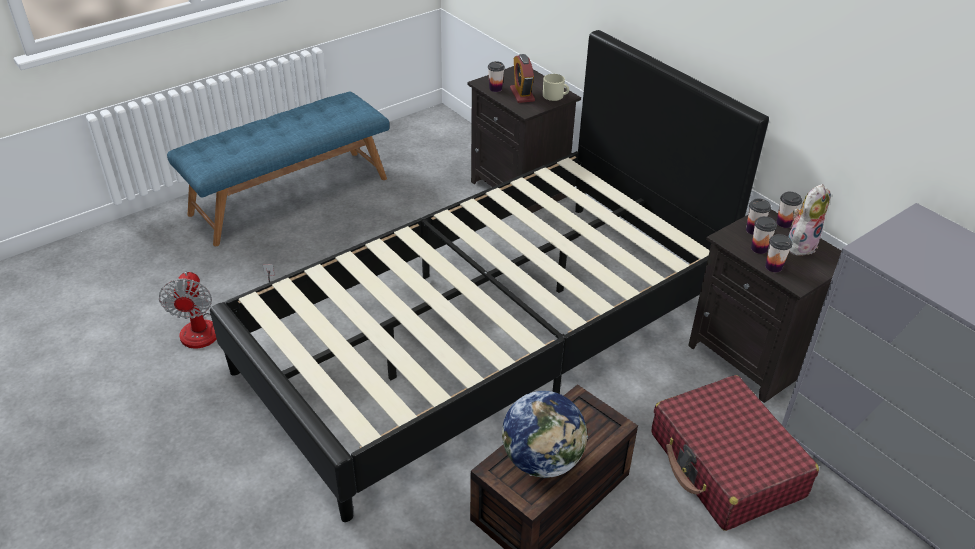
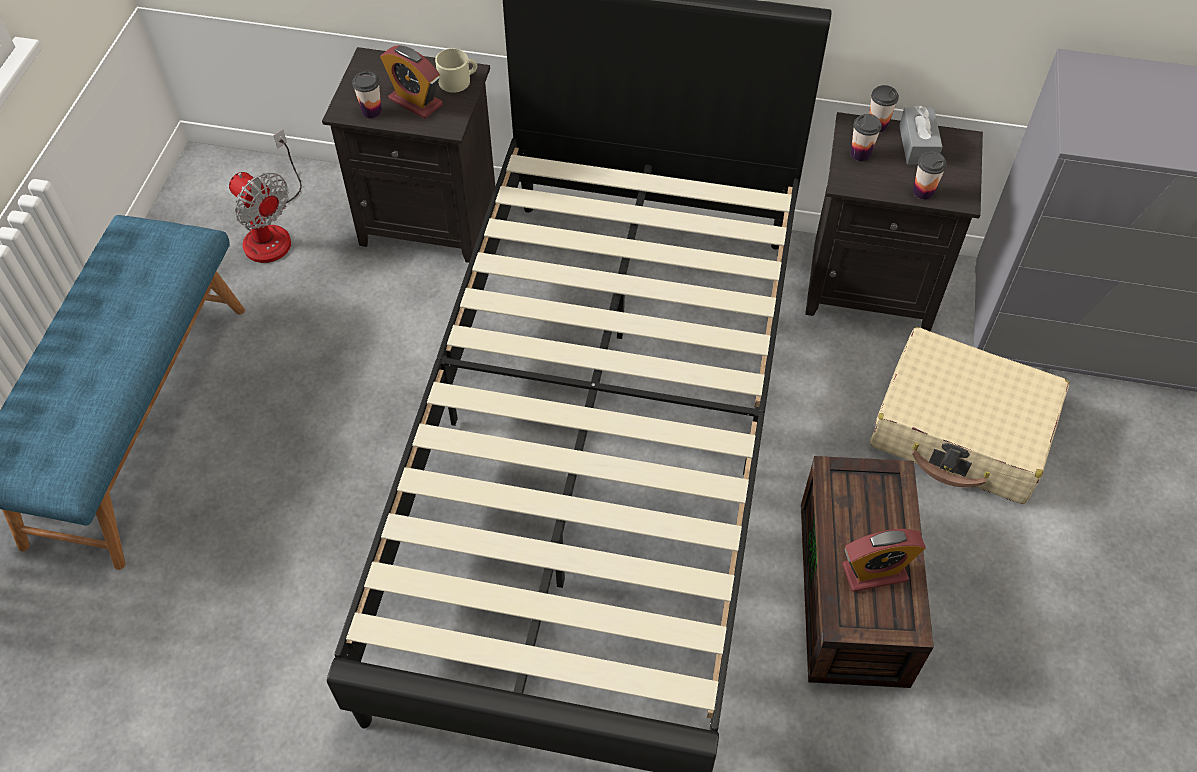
camera: 40 degrees left, 15 degrees up
(213, 327) = (263, 685): fan -> fan (271, 231)
(542, 460) = (874, 572): globe -> alarm clock
(726, 465) = (961, 431): red suitcase -> beige suitcase
(759, 248) = (888, 176): cup -> none
(800, 244) = (917, 145): plush toy -> grey tissue box

